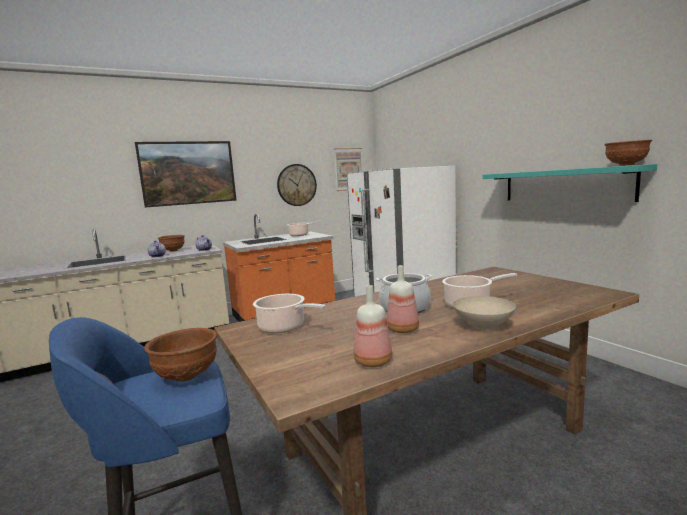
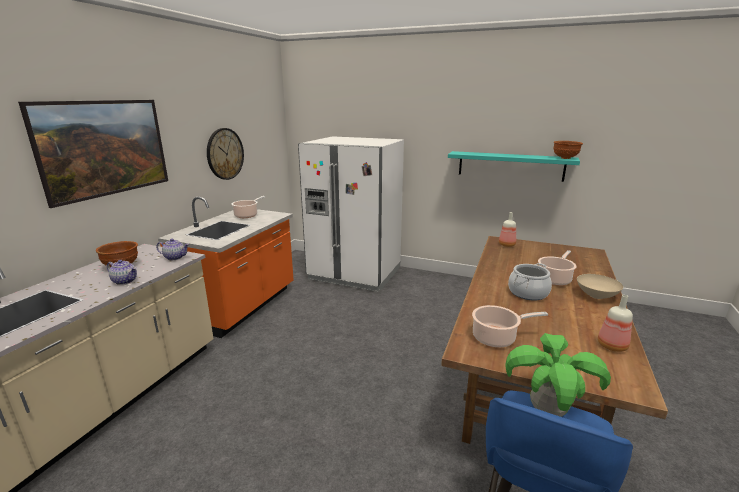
camera: 40 degrees left, 10 degrees up
(187, 376) = (547, 411): brown bowl -> potted plant
(348, 169) = (267, 131): picture -> none
(403, 329) = (567, 313): bottle -> bottle (506, 245)

